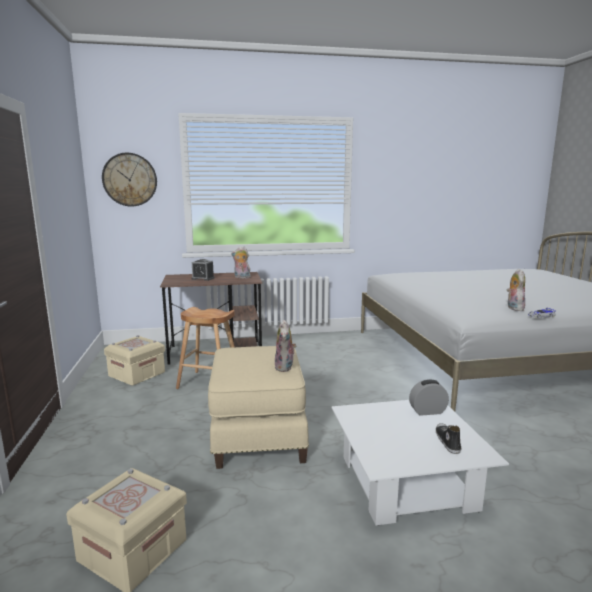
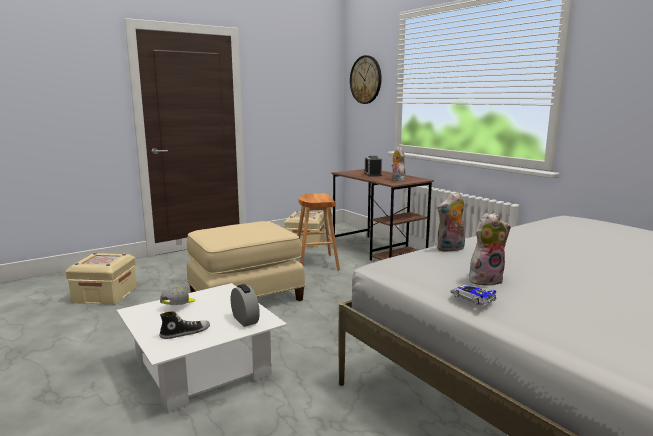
camera: 65 degrees right, 0 degrees up
(285, 367) = (235, 239): plush toy -> plush toy (450, 249)
(379, 439) = (178, 305): none -> cap

